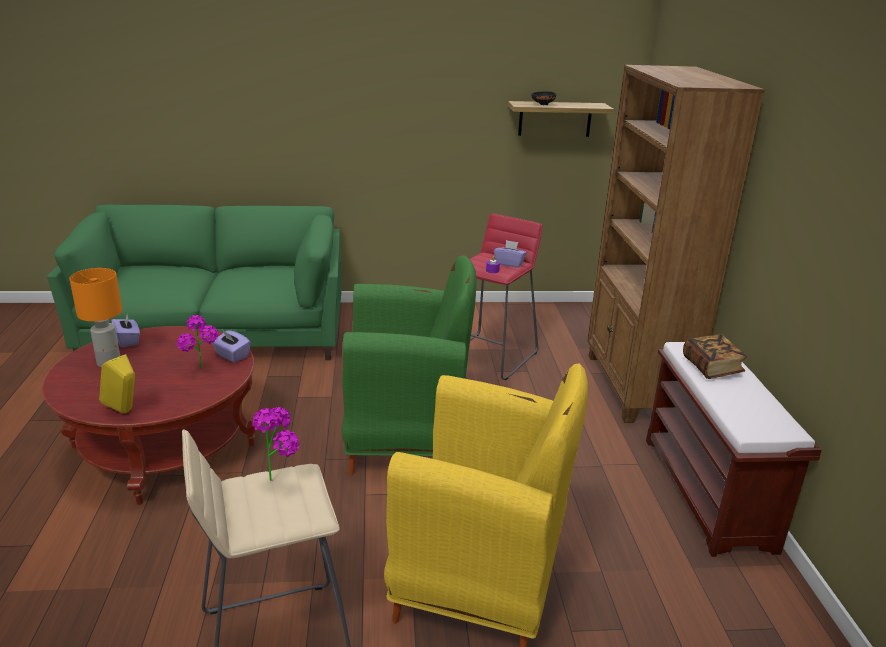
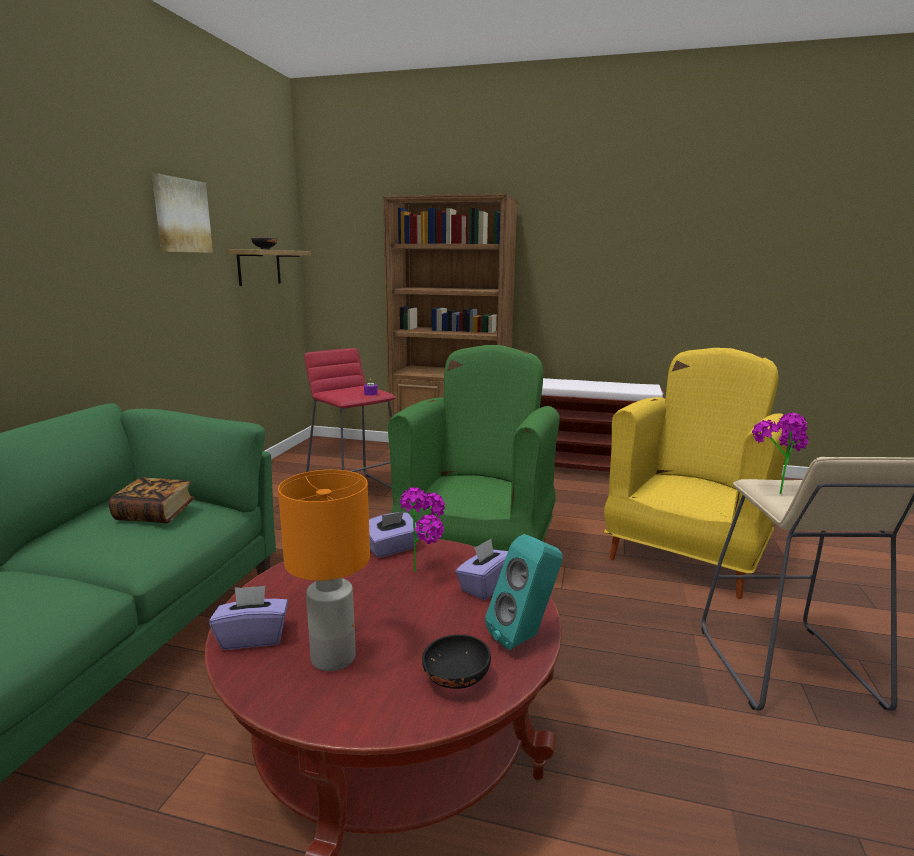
camera: 70 degrees left, 10 degrees down
(87, 396) = (455, 679): none -> black bowl
(125, 412) = (525, 637): yellow speaker -> turquoise speaker
(451, 73) = (181, 215): none -> picture
(509, 263) = (361, 388): purple tissue box -> purple tissue box (486, 586)
(711, 367) = (570, 384): book -> book (155, 514)

